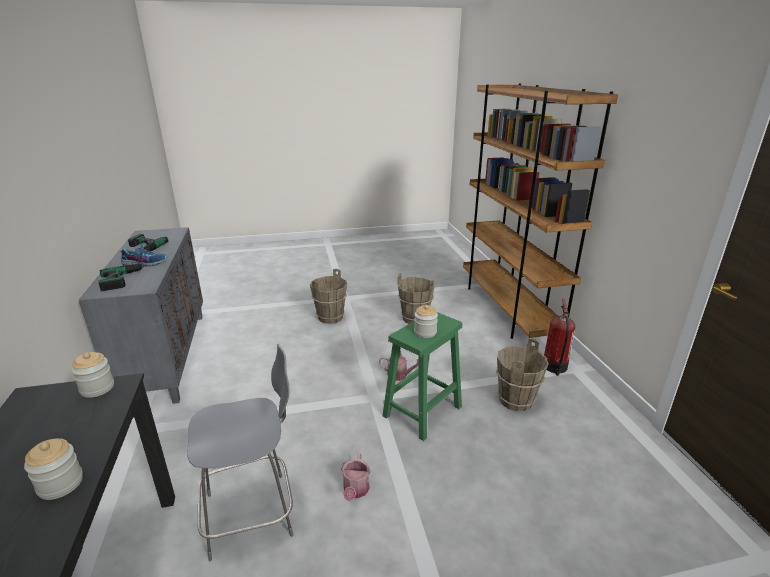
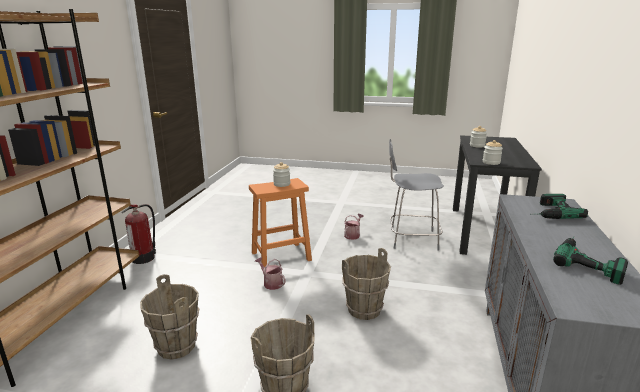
camera: 155 degrees left, 5 degrees down
(145, 263) = (551, 230): shoe -> none
(423, 410) = (280, 257): green stool -> orange stool
(515, 400) = (211, 247): brown bucket -> brown bucket (364, 310)

